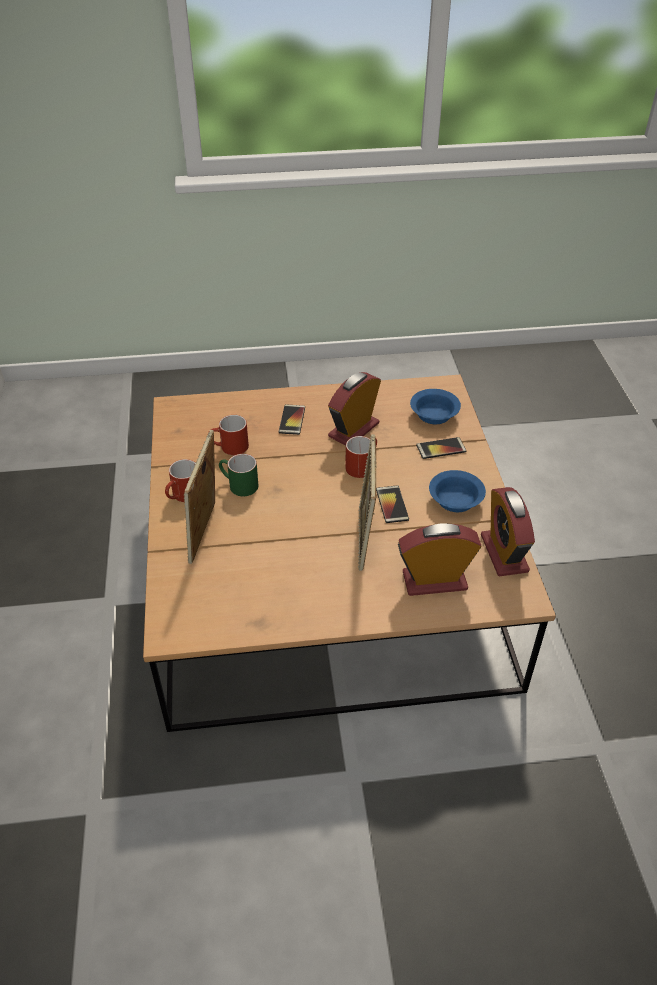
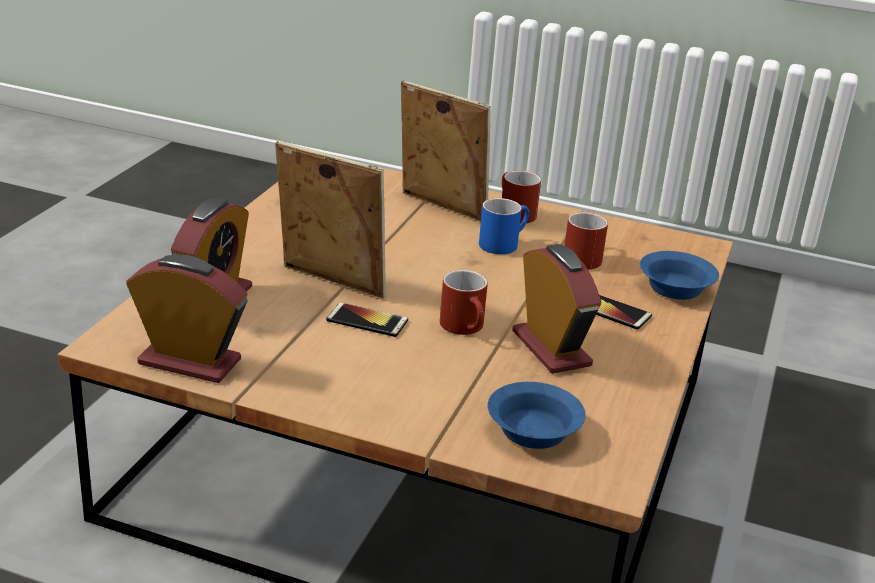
camera: 115 degrees right, 15 degrees down
(238, 485) = (503, 243): green mug -> blue mug
(441, 448) = (443, 403): phone -> none
(455, 499) = (324, 369): blue bowl -> blue bowl (677, 289)

